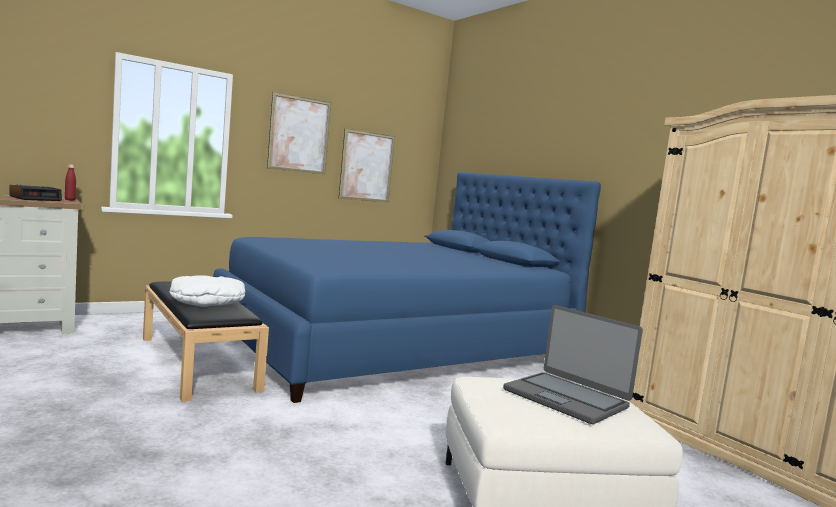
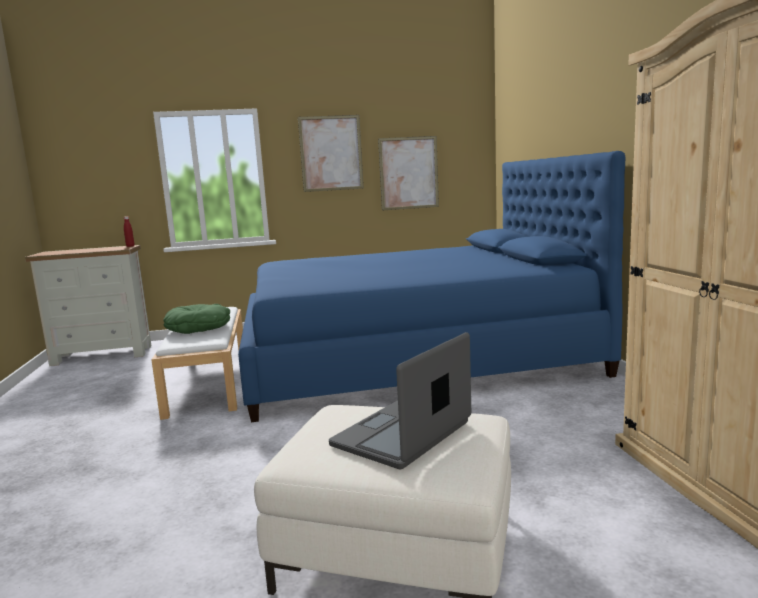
camera: 25 degrees right, 5 degrees up
(36, 198) = (102, 249): alarm clock -> none
(198, 363) = (210, 382): black bench -> white bench
(207, 301) = (199, 328): white pillow -> green pillow
(566, 398) = (403, 435): laptop -> laptop turned 60 degrees clockwise

